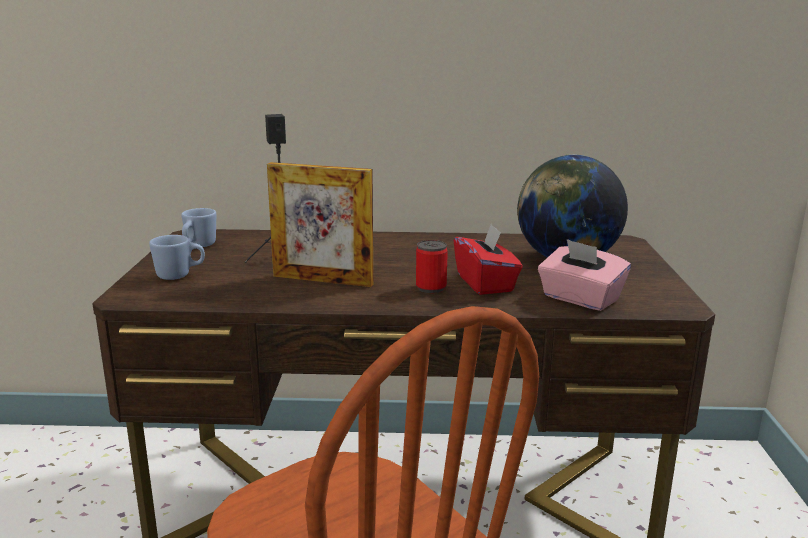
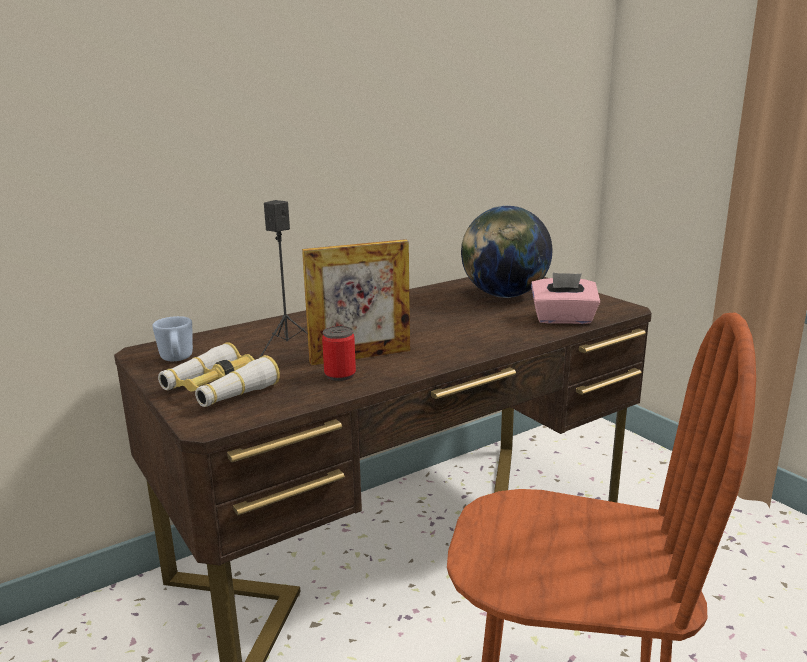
camera: 35 degrees left, 0 degrees up
(180, 275) = (219, 389): blue mug -> binoculars
(431, 288) = (455, 339): can -> can (340, 375)
(485, 283) = (485, 325): red tissue box -> none

